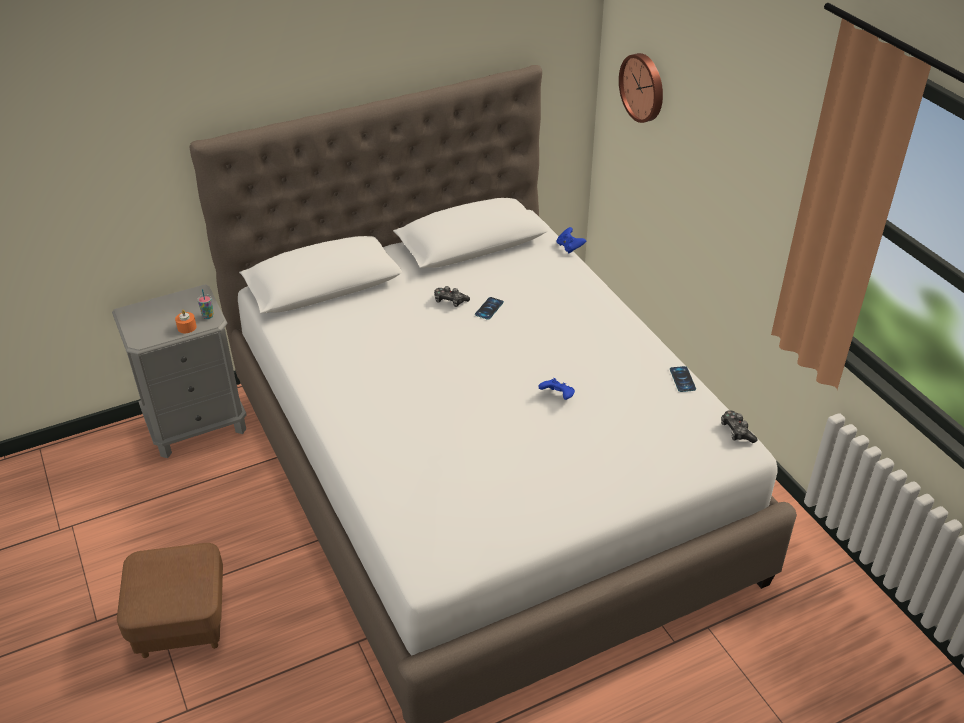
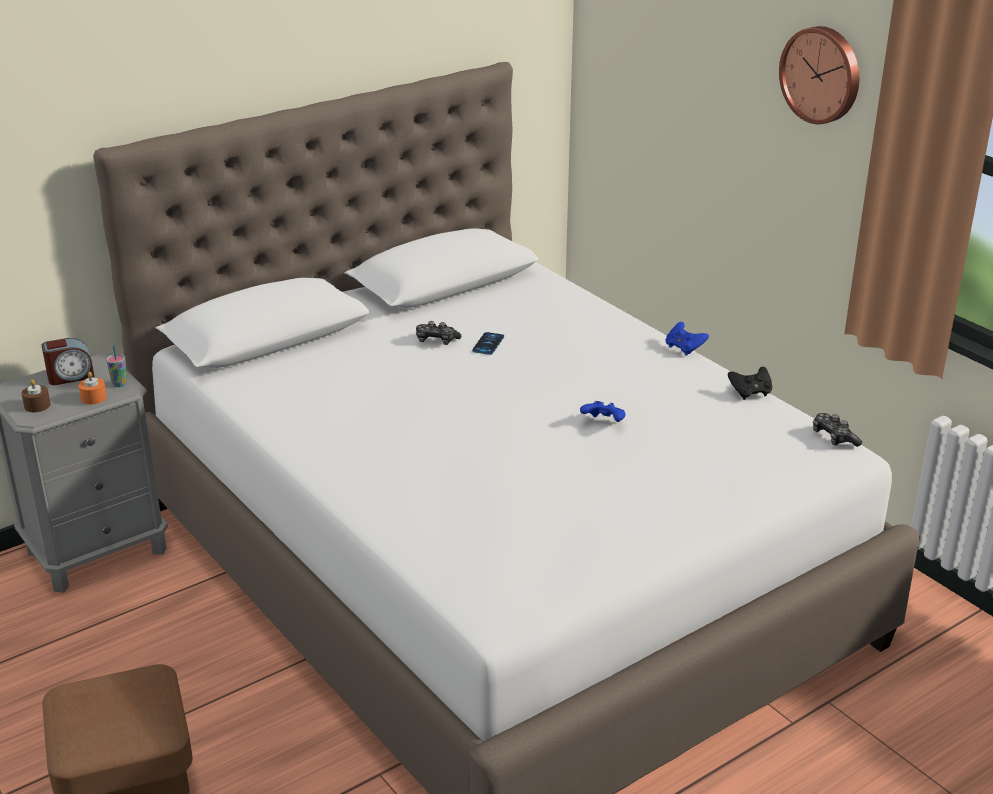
camera: 10 degrees left, 10 degrees down
(145, 330) = (37, 405): none -> brown candle
(174, 305) = (70, 377): none -> alarm clock
(569, 247) = (567, 277): blue game controller -> blue game controller (684, 348)
(643, 87) = (637, 78): wall clock -> wall clock (822, 74)
(682, 379) = (750, 393): phone -> black game controller

